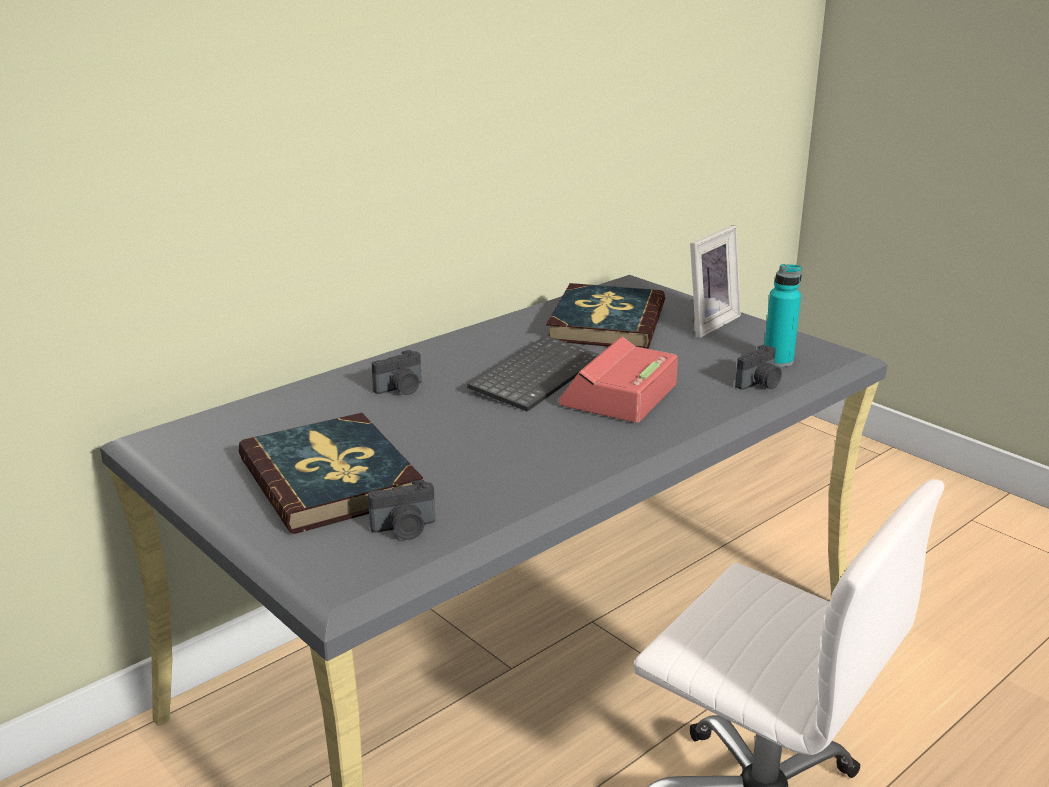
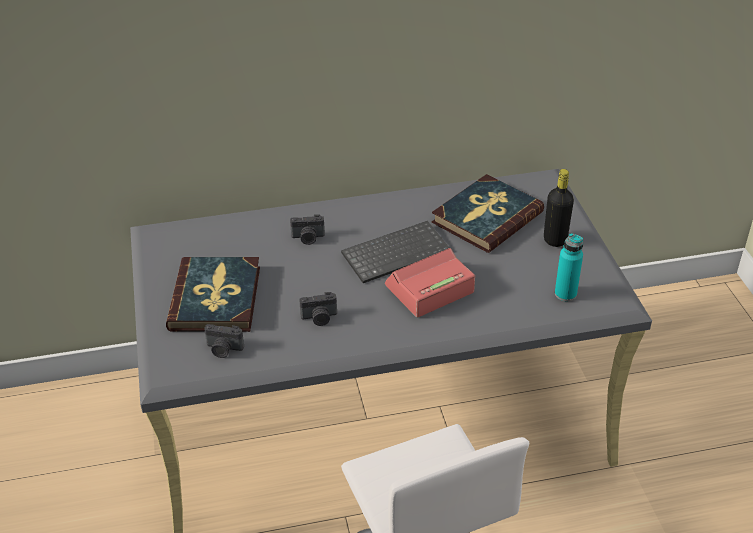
camera: 30 degrees right, 15 degrees up
(706, 323) = (555, 240): picture frame -> black bottle
(760, 384) = (530, 311): camera -> camera (319, 318)

